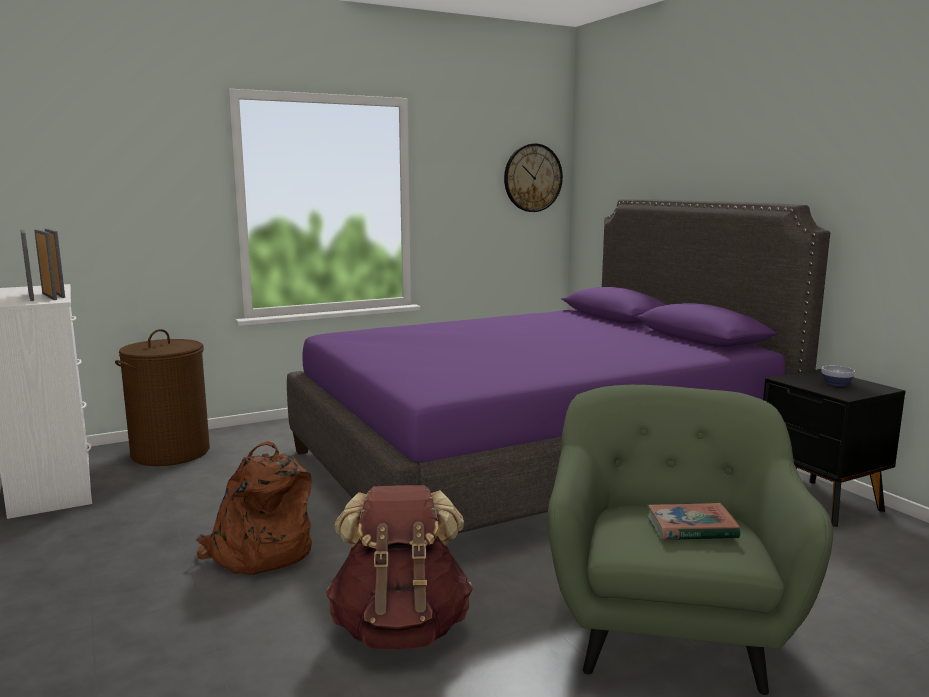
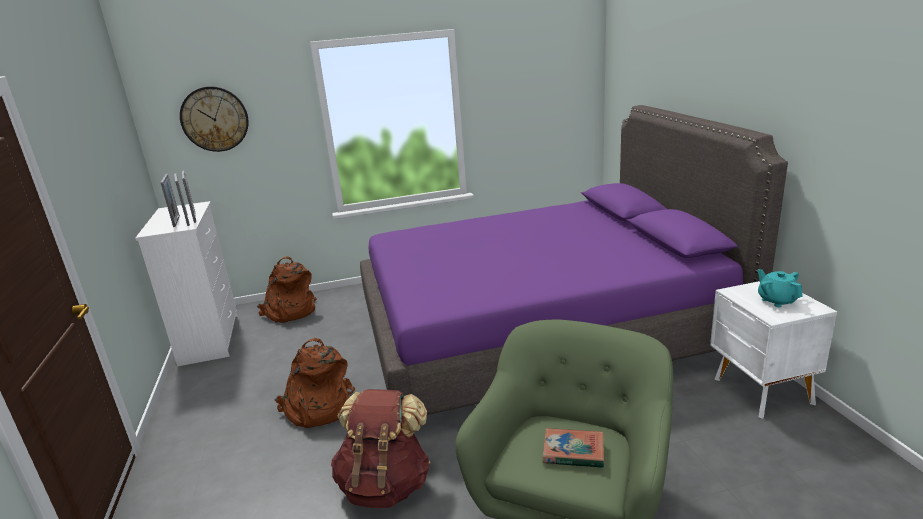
camera: 15 degrees right, 10 degrees up
(170, 452) = (289, 312): brown laundry basket -> brown backpack
(532, 178) = (568, 81): wall clock -> wall clock (214, 119)
(822, 503) = (762, 392): black nightstand -> white nightstand
(837, 384) = (776, 300): bowl -> turquoise teapot

